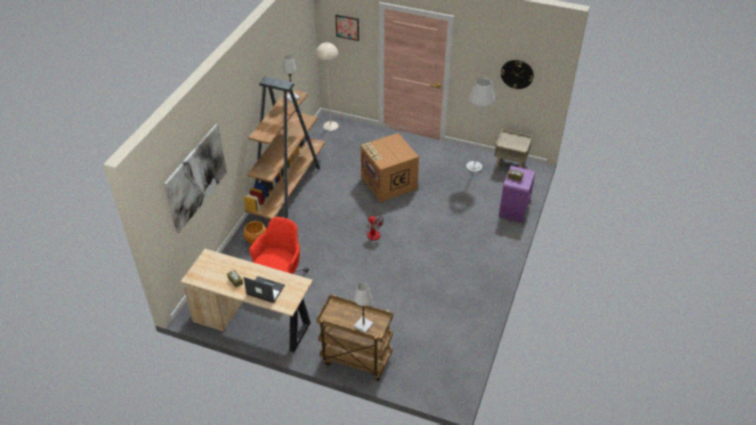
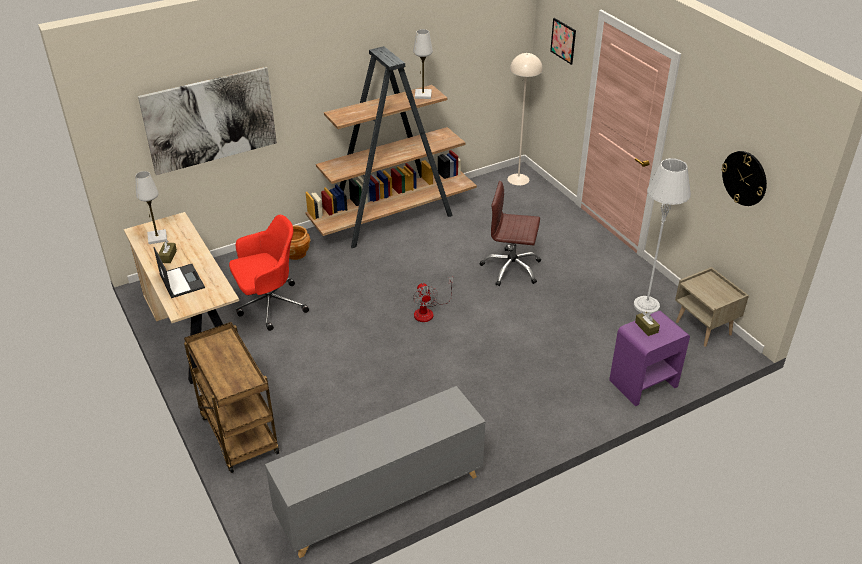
camera: 40 degrees right, 5 degrees down
(363, 325) = (224, 377): white table lamp -> white table lamp (157, 238)
(388, 183) = (511, 269): cardboard box -> brown office chair
(464, 342) = (380, 499): none -> grey cabinet

